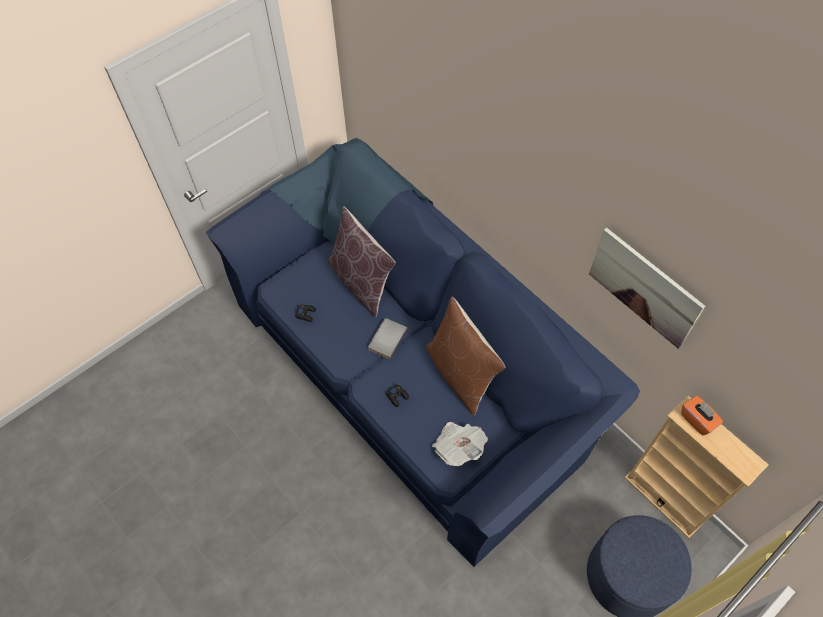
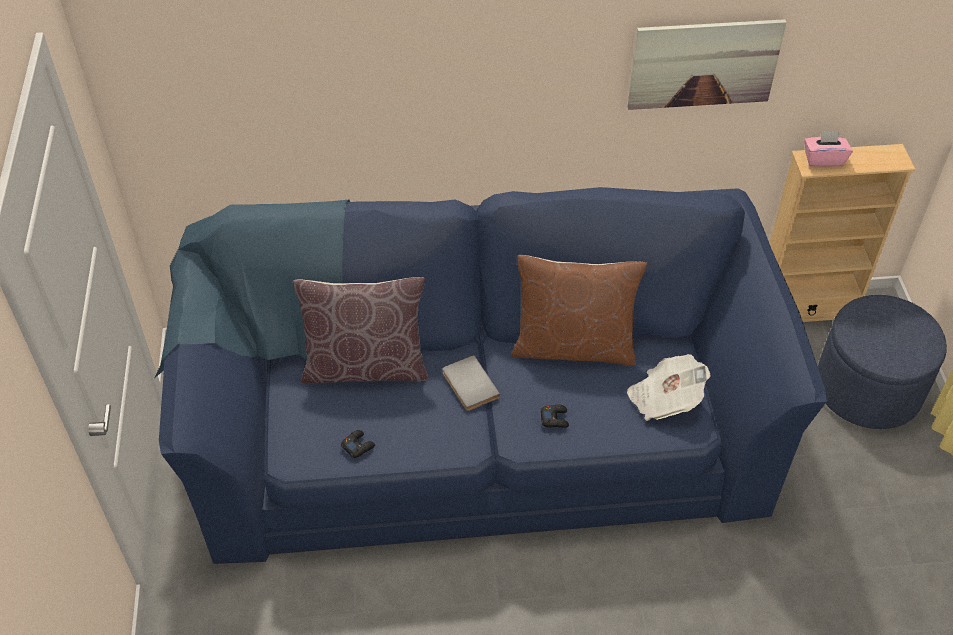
camera: 55 degrees left, 10 degrees down
(697, 420) = (823, 159): orange tissue box -> pink tissue box

